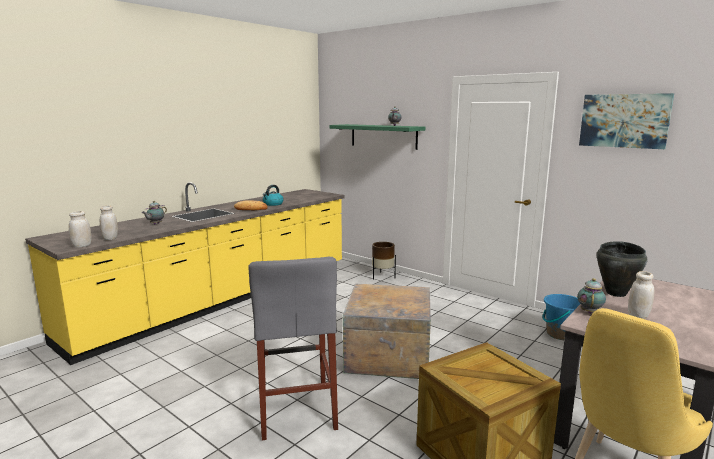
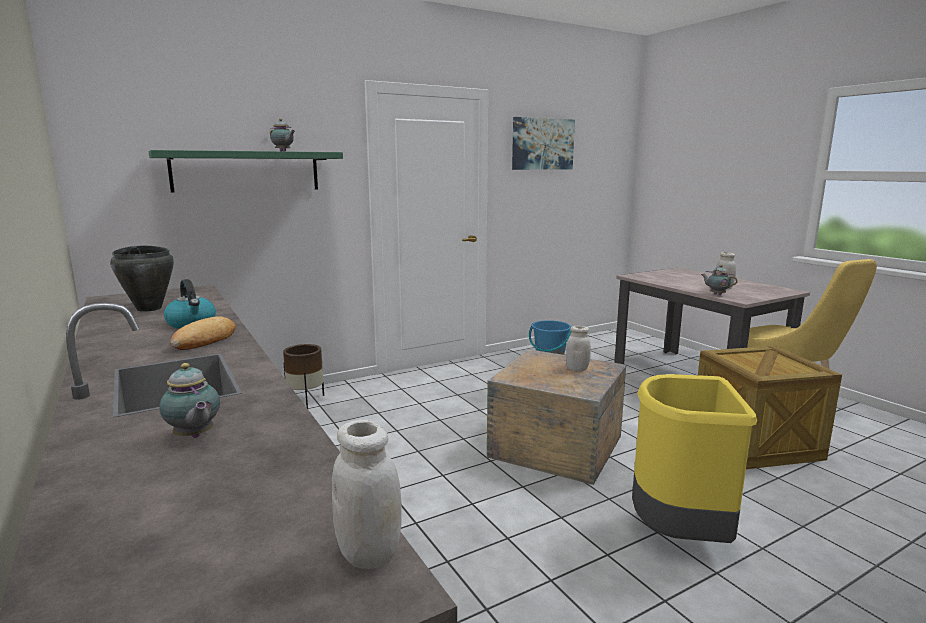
camera: 70 degrees left, 0 degrees up
(110, 238) = (311, 501): white jar -> white jar (577, 369)
(296, 408) = (679, 535): grey stool -> yellow trash can
(616, 293) = (673, 283): black cooking pot -> black cooking pot (149, 308)

